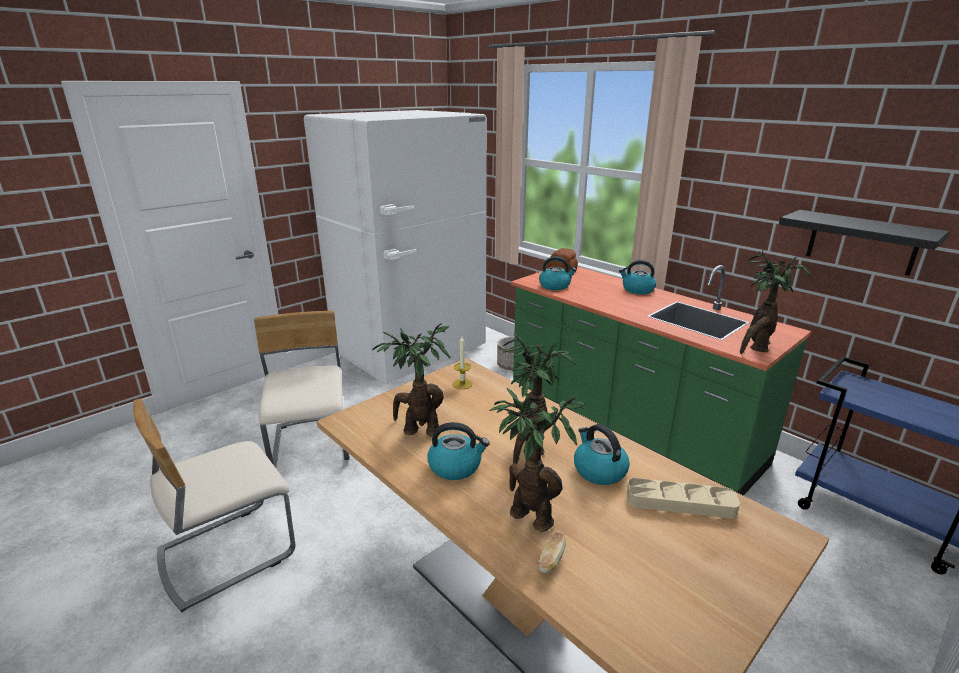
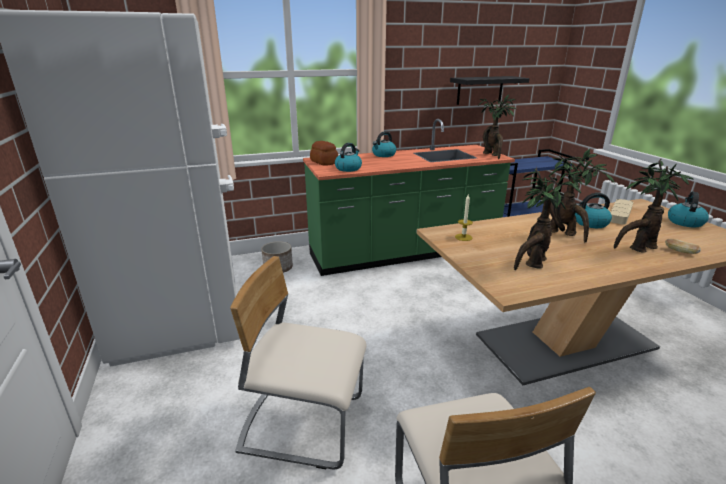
camera: 65 degrees left, 0 degrees up
(456, 466) = (586, 259): kettle -> kettle (685, 222)

